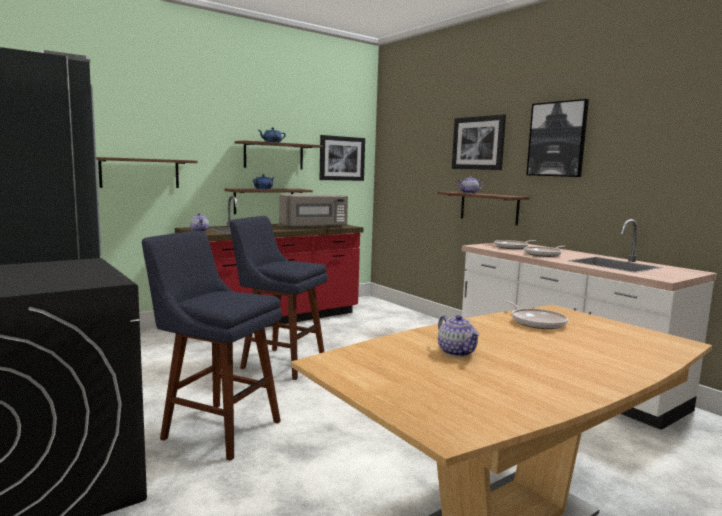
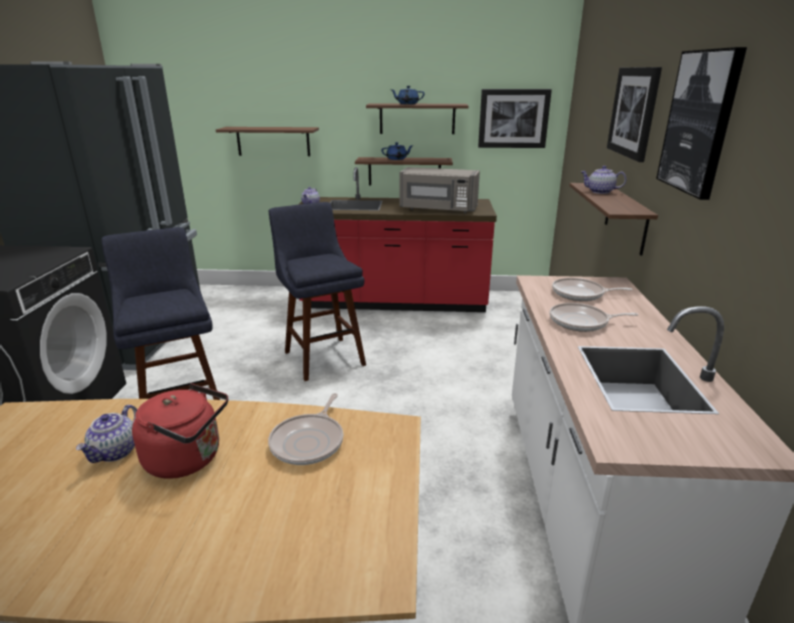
camera: 40 degrees right, 15 degrees up
(504, 342) = (188, 459): none -> red kettle

